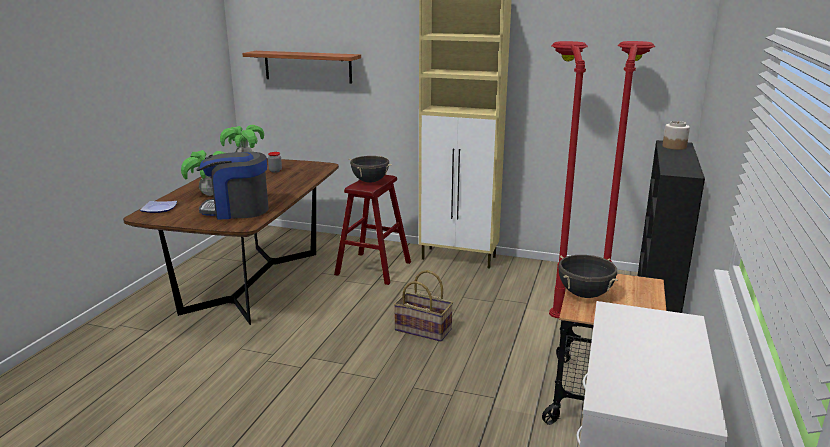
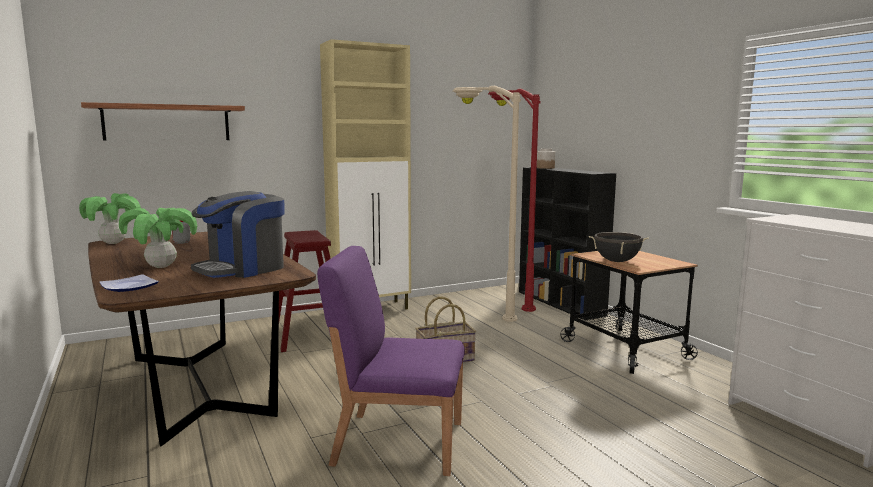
camera: 45 degrees left, 10 degrees down
(271, 378) = (397, 442): none -> purple chair
(370, 181) = (304, 236): black cooking pot -> none
(551, 290) = (476, 308): red floor lamp -> beige floor lamp

